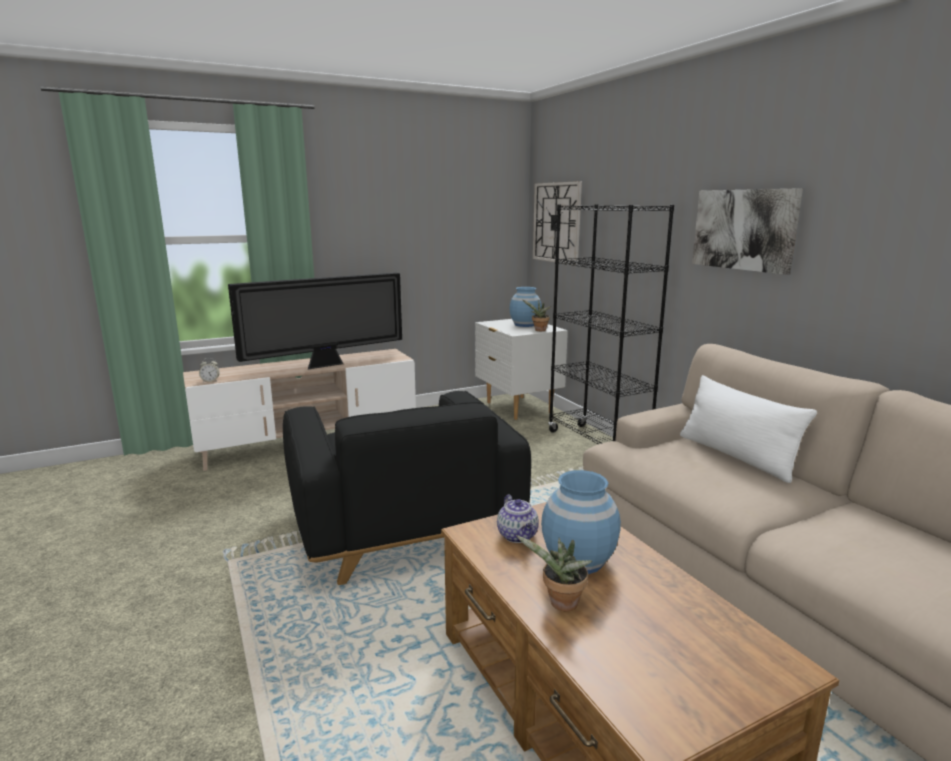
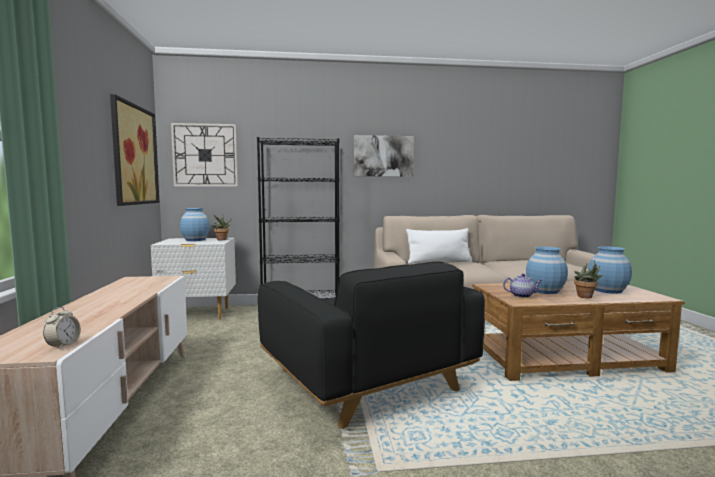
camera: 70 degrees left, 10 degrees down
(326, 365) = (128, 297): television -> none
(402, 526) = (365, 379): black armchair -> black armchair turned 60 degrees clockwise
(467, 228) = (134, 155): none -> picture
(664, 644) = (608, 290): none -> blue vase

